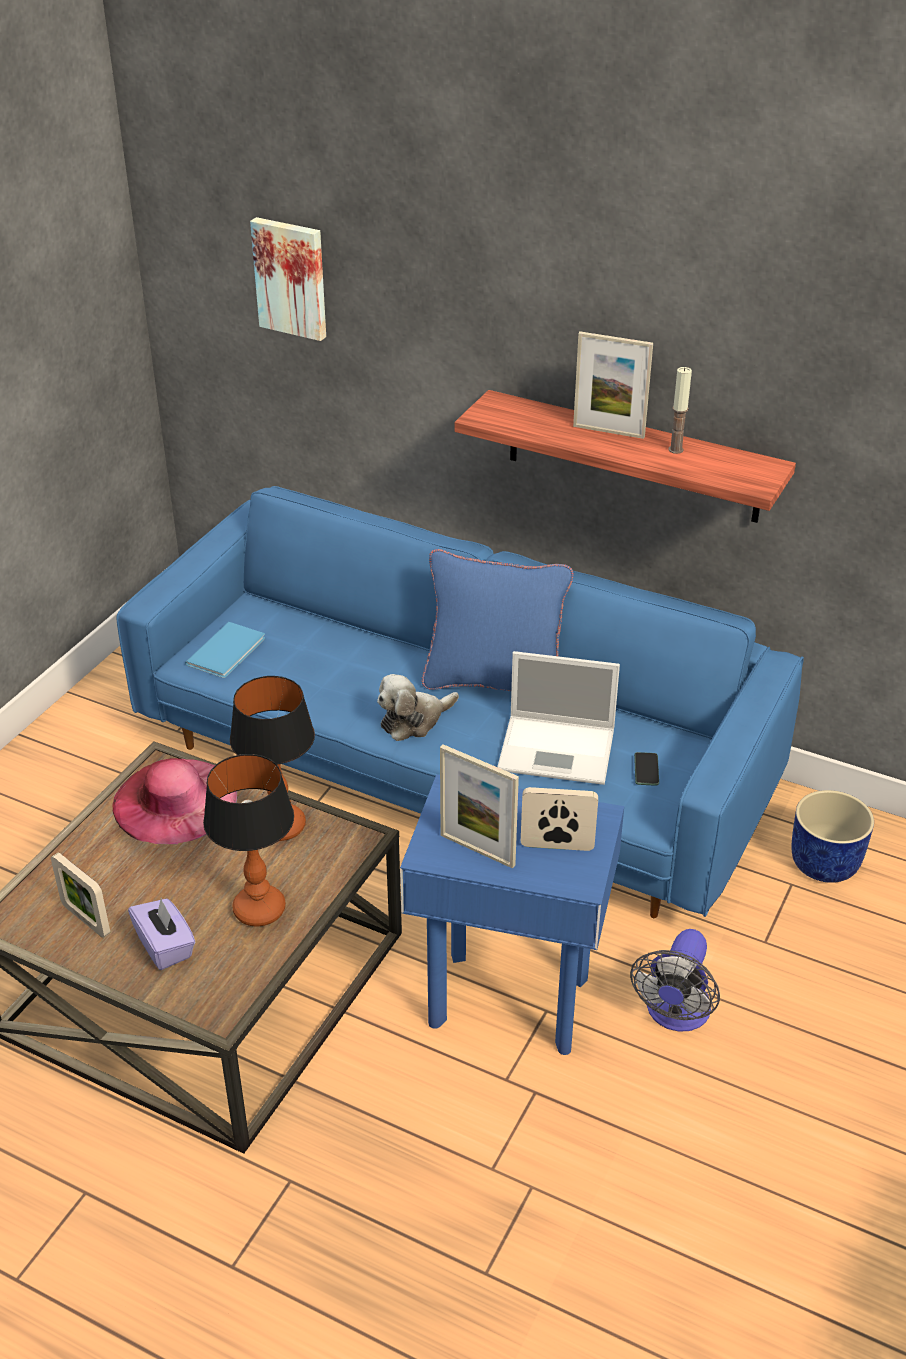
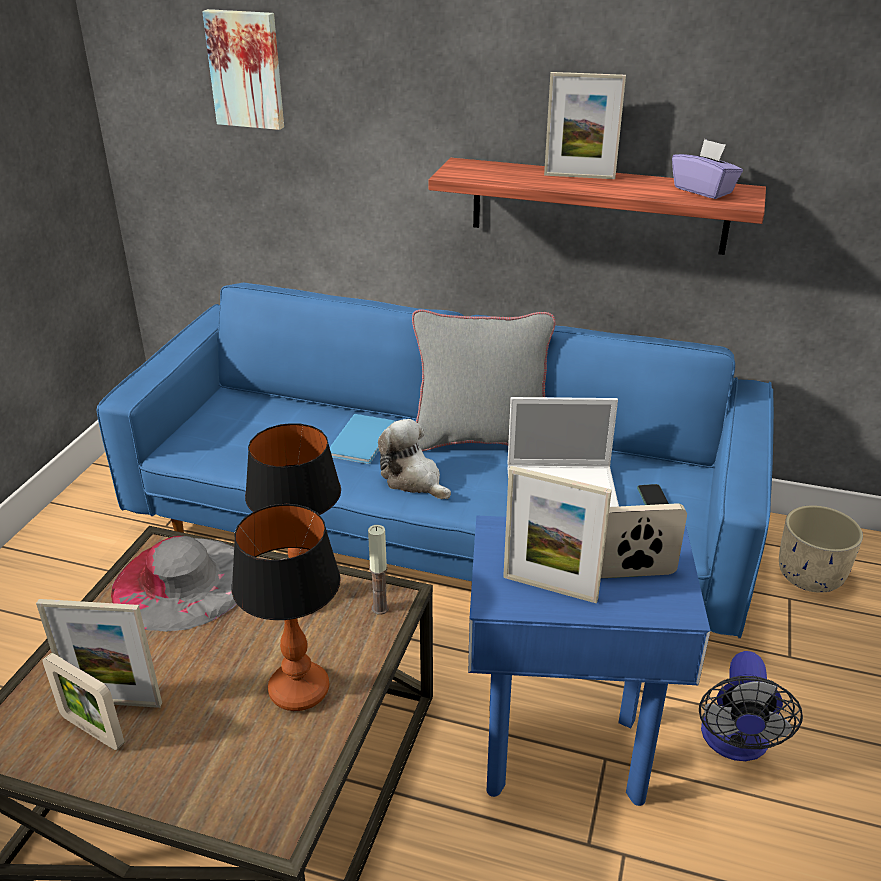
camera: 10 degrees left, 5 degrees down
(106, 898) = (114, 702): none -> picture frame
(165, 946) = (194, 750): purple tissue box -> purple tissue box (703, 190)
(175, 800) = (181, 583): pink hat -> grey hat
(229, 650) = (214, 436): blue book -> blue book (364, 439)
(414, 720) = (414, 480): plush toy -> plush toy turned 90 degrees clockwise
(494, 682) = (480, 439): blue pillow -> grey pillow
(675, 449) = (650, 184): candle -> candle (380, 608)
(825, 863) = (811, 575): blue planter -> beige planter

